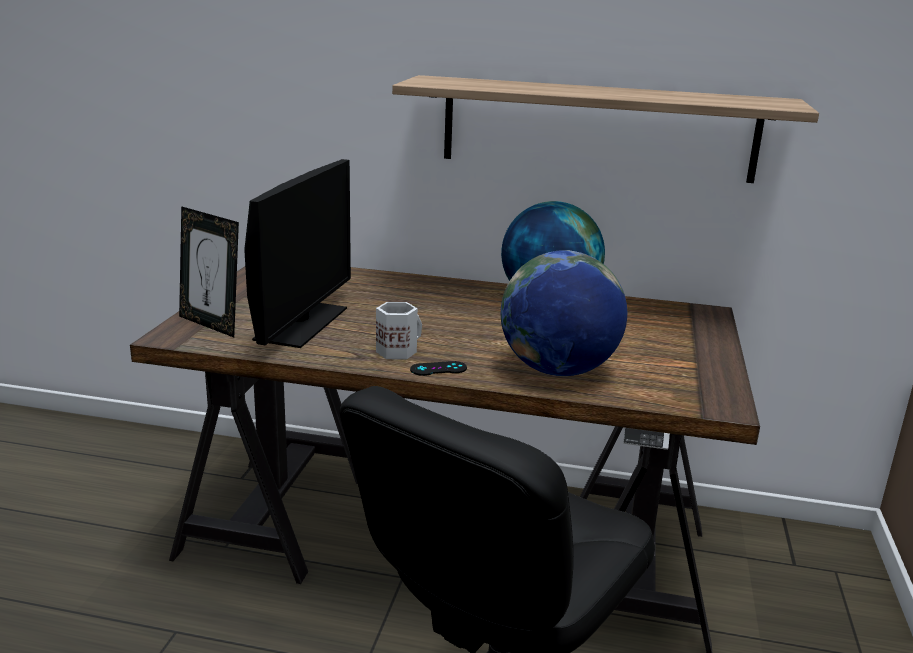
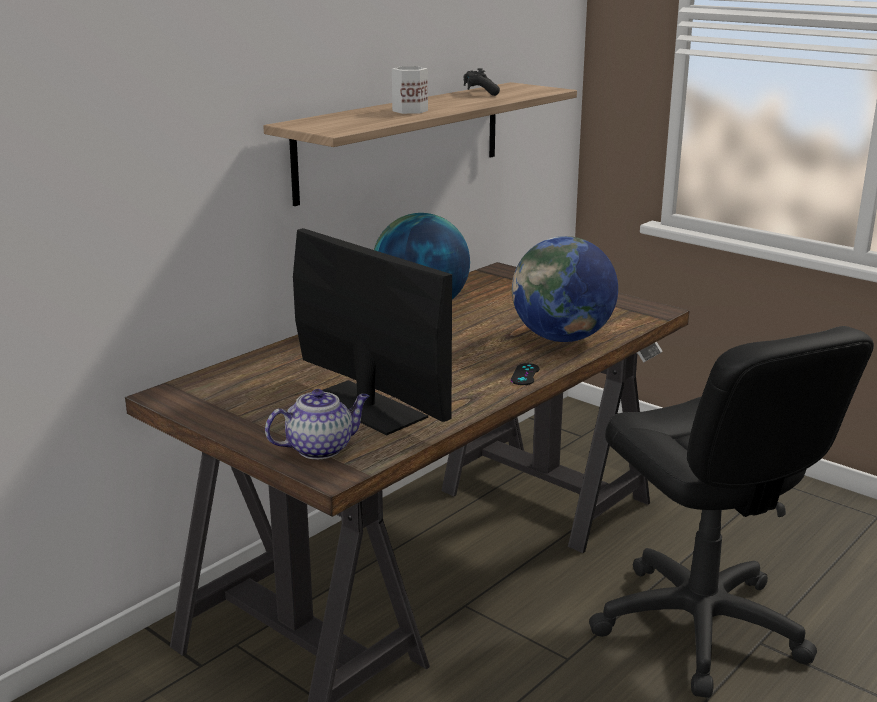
camera: 60 degrees left, 0 degrees up
(211, 324) = (321, 448): picture frame -> teapot
(397, 351) = (473, 381): white mug -> white mug (408, 110)
(703, 95) = (480, 92): none -> black game controller

